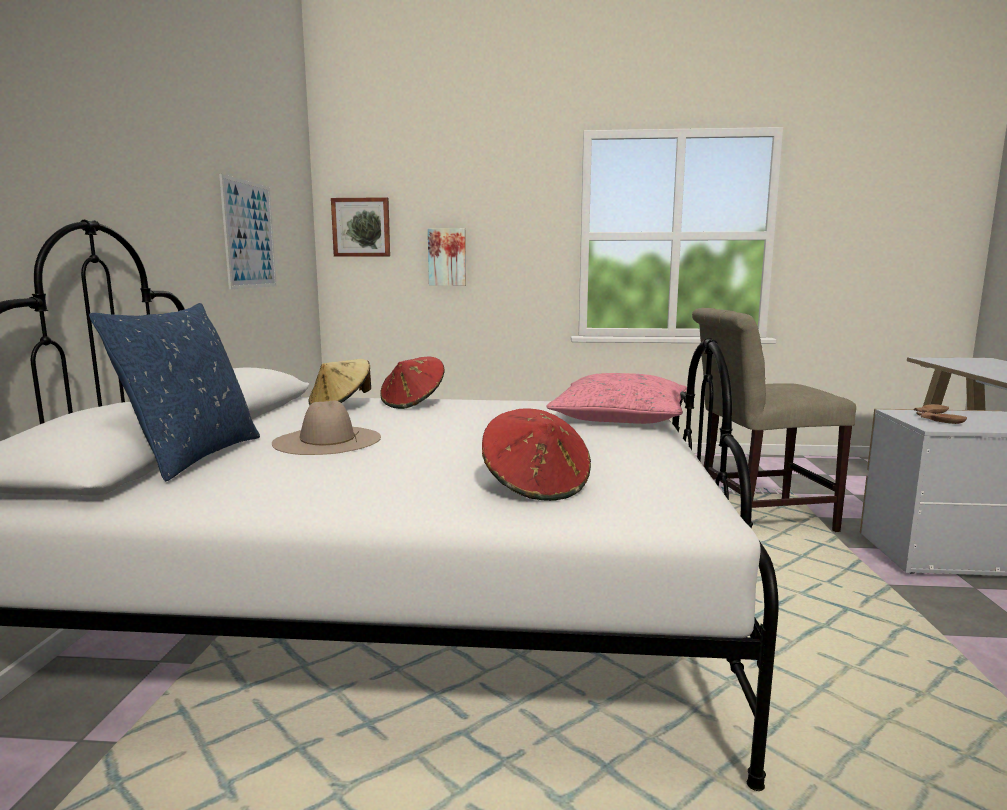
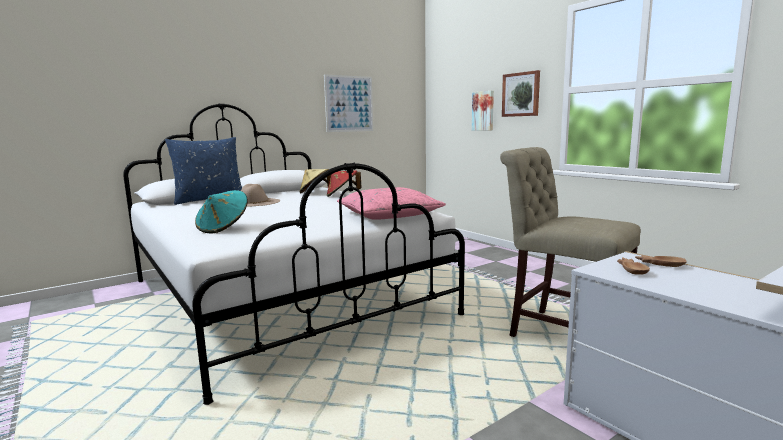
camera: 50 degrees right, 0 degrees up
(361, 227) = (444, 94): picture -> picture (521, 94)
(536, 486) = (223, 228): red hat -> turquoise hat

